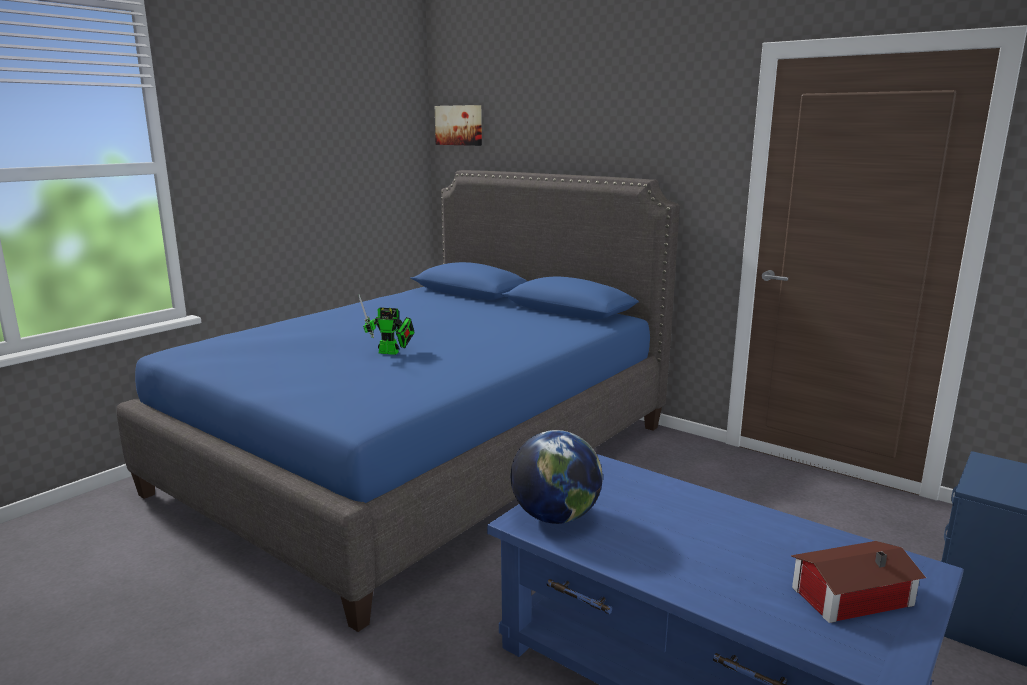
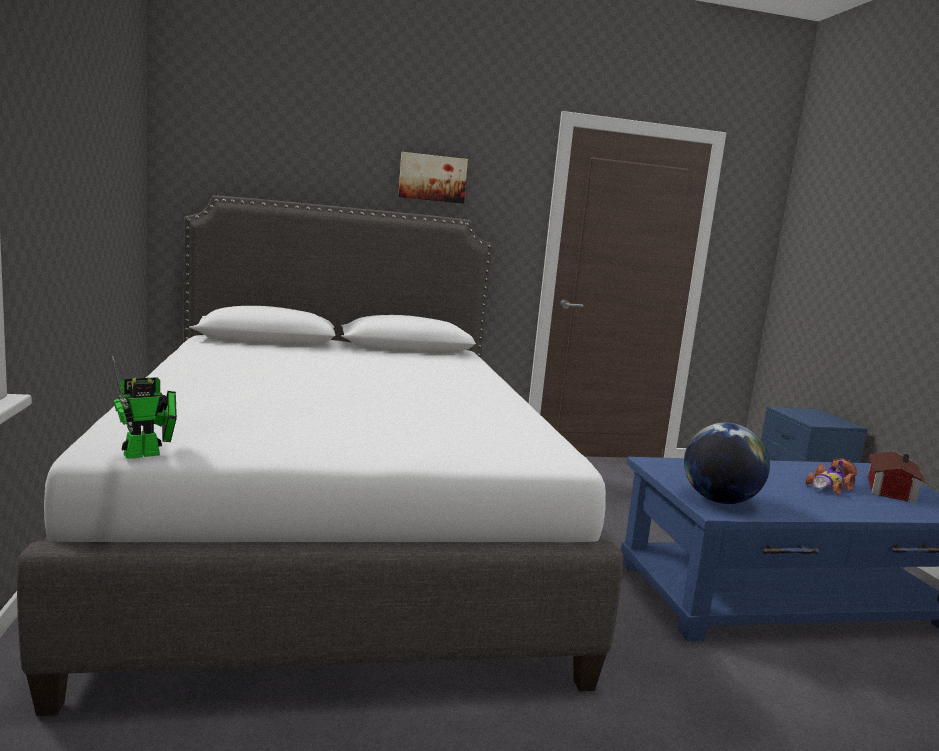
camera: 50 degrees left, 5 degrees down
(391, 353) = (386, 400): toy robot -> toy robot (148, 454)
(424, 457) = (333, 533): blue bed -> white bed
(459, 125) = (204, 140): picture -> picture (432, 178)
(757, 558) = (830, 486): none -> toy car

